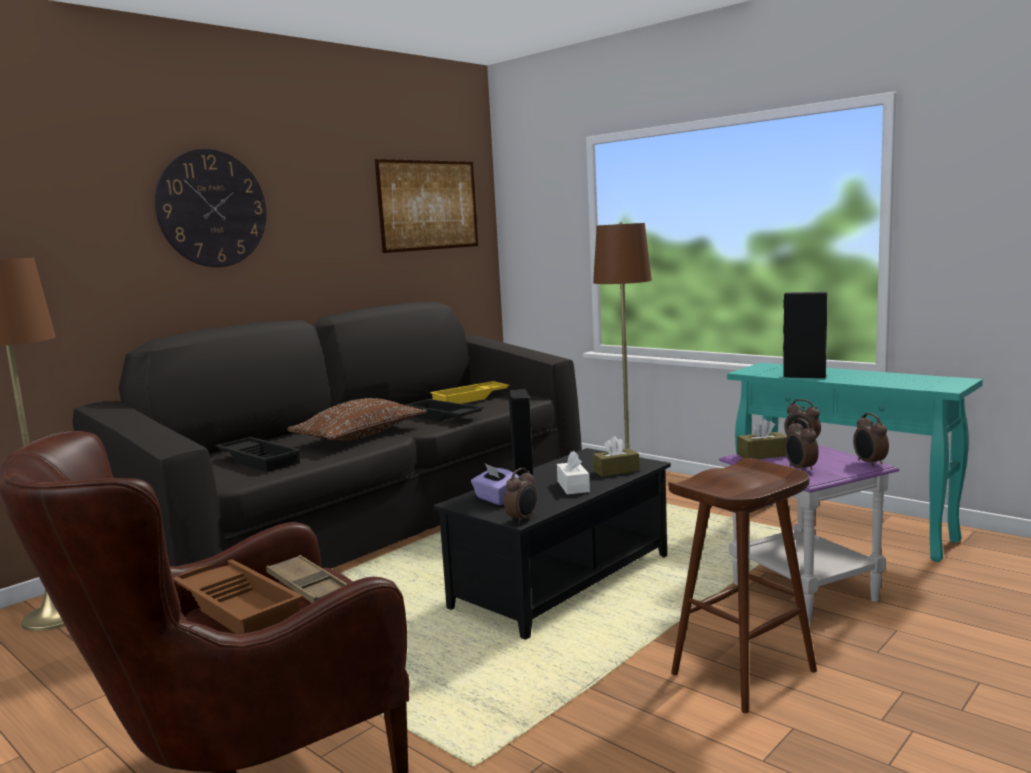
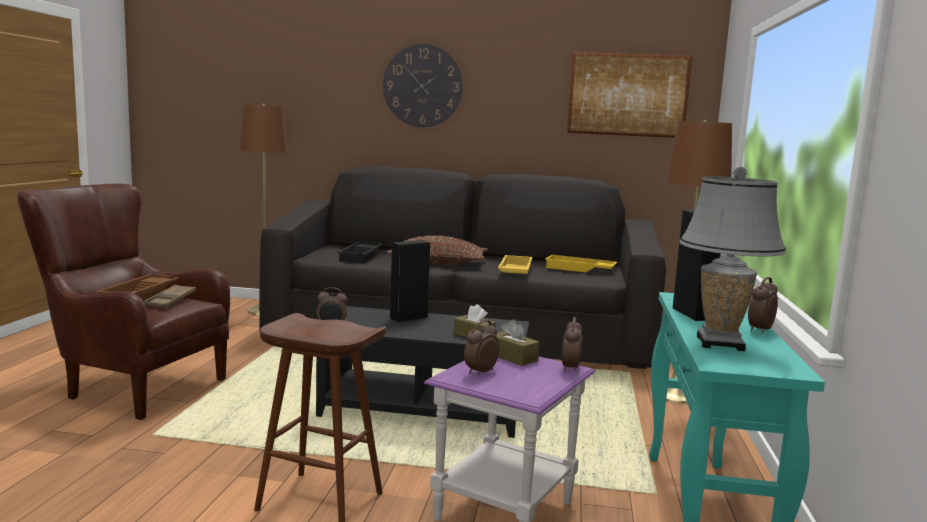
camera: 55 degrees right, 0 degrees up
(442, 417) = (514, 271): black tray -> yellow tray
(496, 499) = (369, 316): purple tissue box -> none
(573, 486) = (418, 330): white tissue box -> none
(869, 463) = (533, 396): alarm clock -> alarm clock (759, 330)
(891, 382) = (719, 343): none -> grey table lamp

